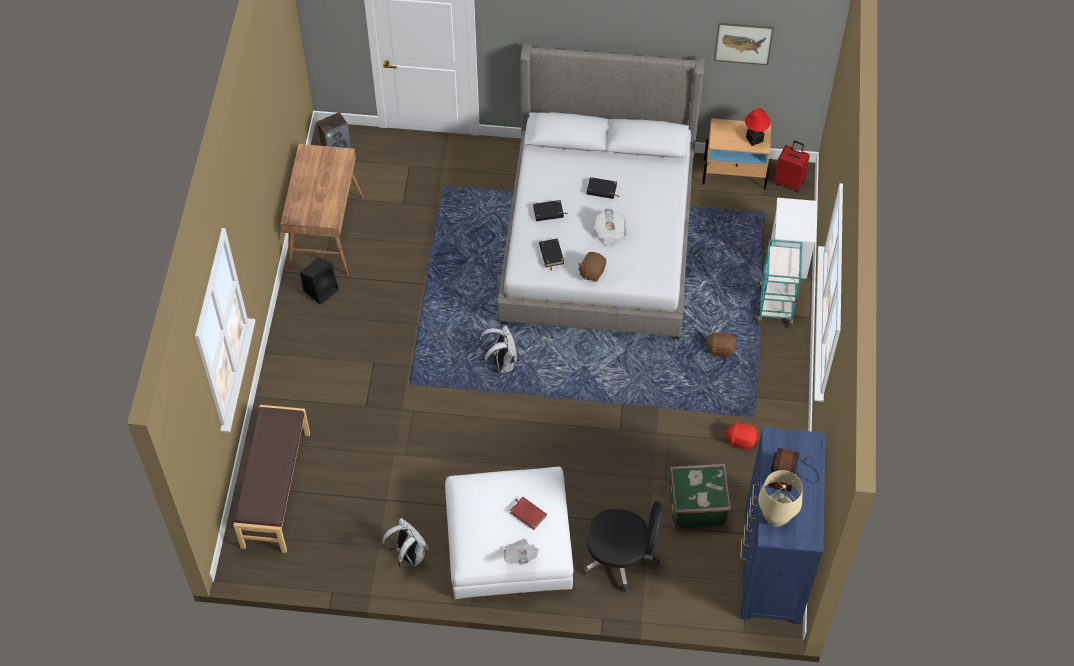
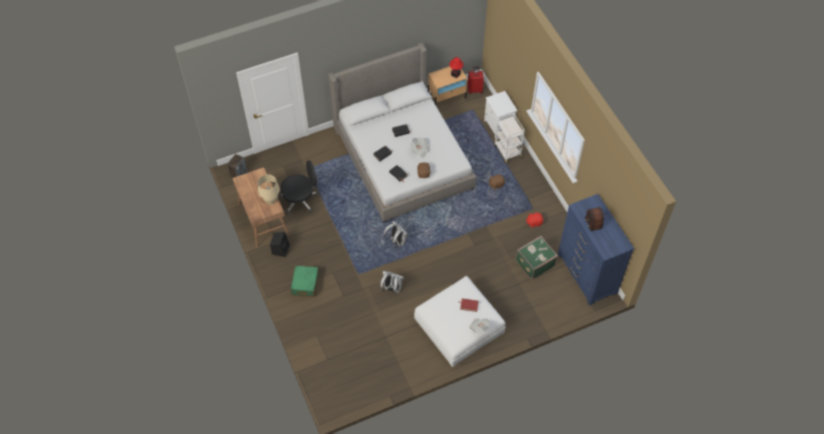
camera: 30 degrees left, 0 degrees up
(275, 489) = (326, 360): brown bench -> none
(321, 359) = (305, 284): none -> green suitcase
(408, 555) = (415, 358): white backpack -> white backpack (392, 289)
(621, 558) = (517, 306): black office chair -> black office chair (301, 200)
(743, 43) = (439, 26): picture -> none
(775, 305) = (507, 151): turquoise cart -> white cart
(776, 517) = (603, 243): beige table lamp -> beige table lamp (270, 200)

